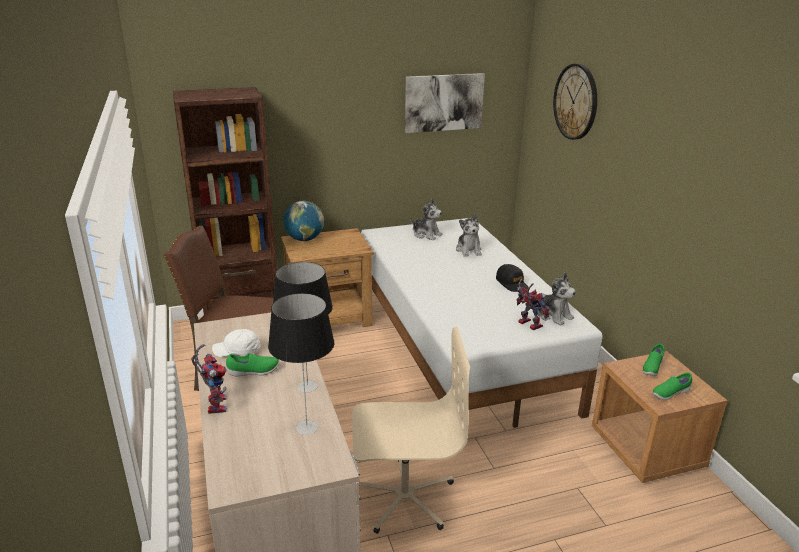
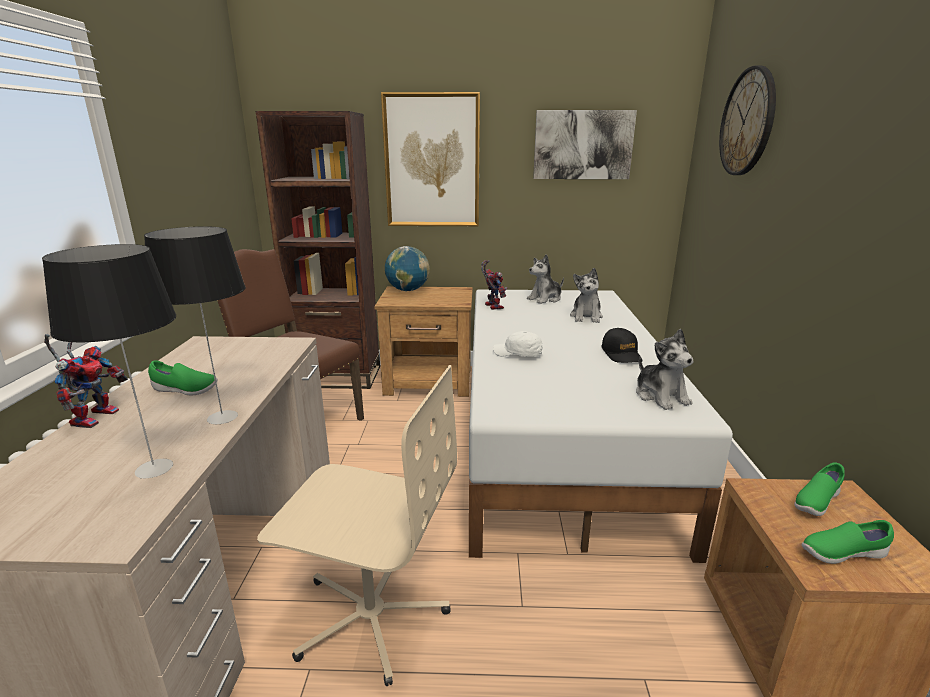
camera: 20 degrees right, 5 degrees down
(237, 351) = (198, 367): white cap -> white cap (518, 354)
(318, 124) = (432, 161): none -> picture
(426, 234) = (545, 299): plush toy -> plush toy turned 90 degrees clockwise
(527, 324) = (614, 401): toy robot -> toy robot (491, 306)

